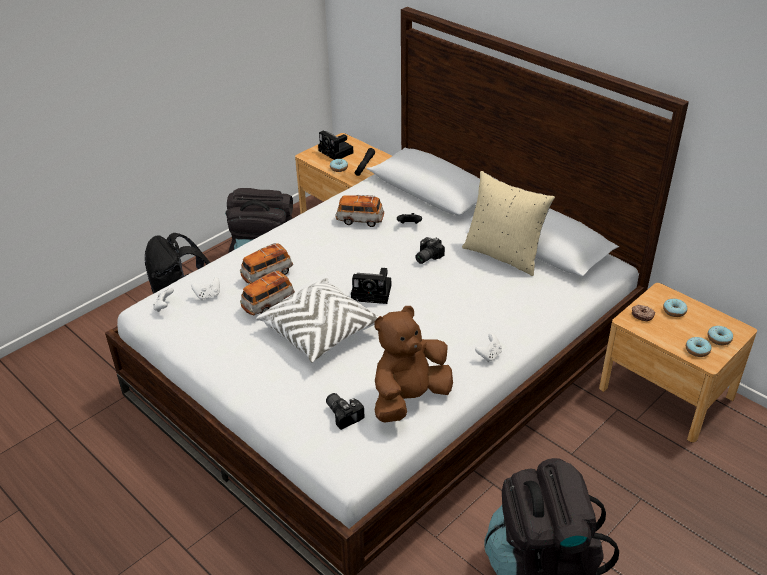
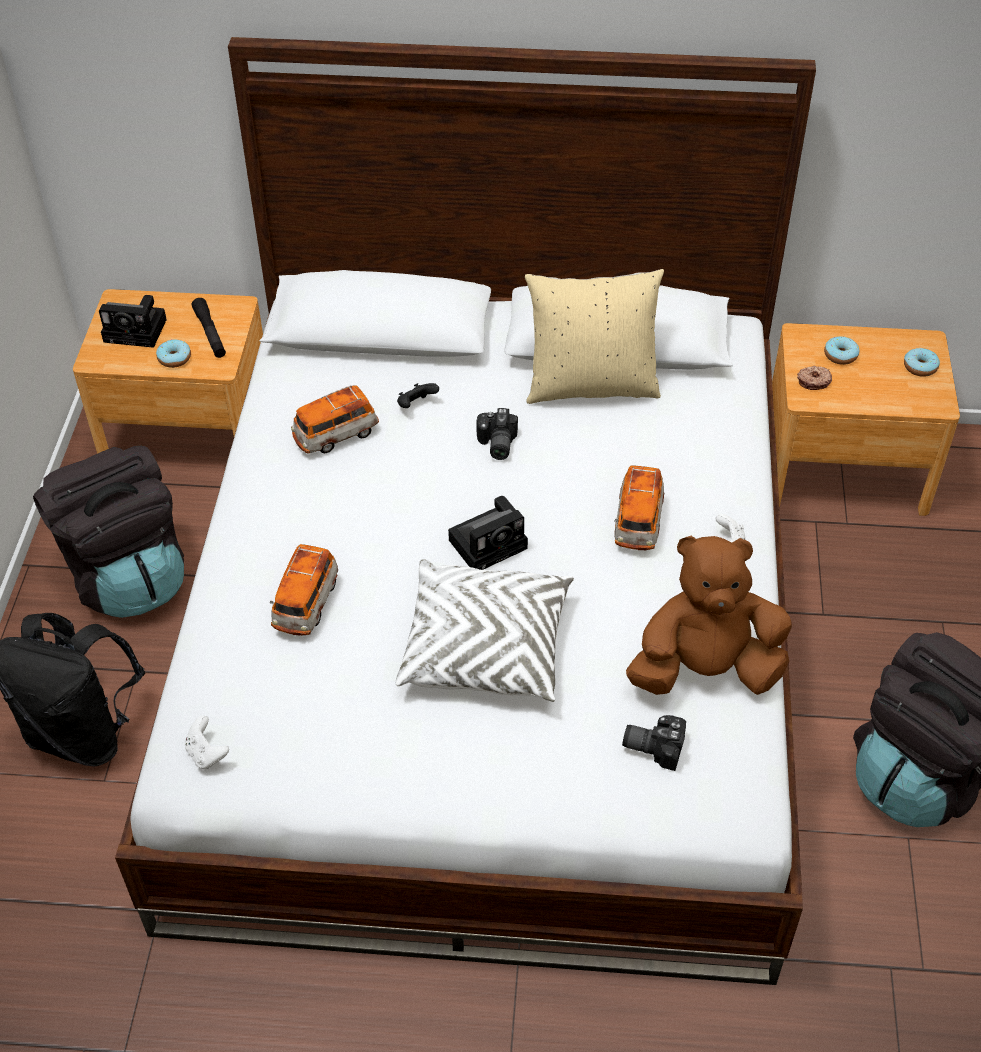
camera: 40 degrees left, 10 degrees up
(208, 295) = (258, 692): white game controller -> none
(268, 304) = (366, 650): toy car -> toy car (638, 522)
(409, 398) = (705, 670): brown plush toy -> brown plush toy turned 75 degrees clockwise
(697, 350) = (913, 396): donut -> none

